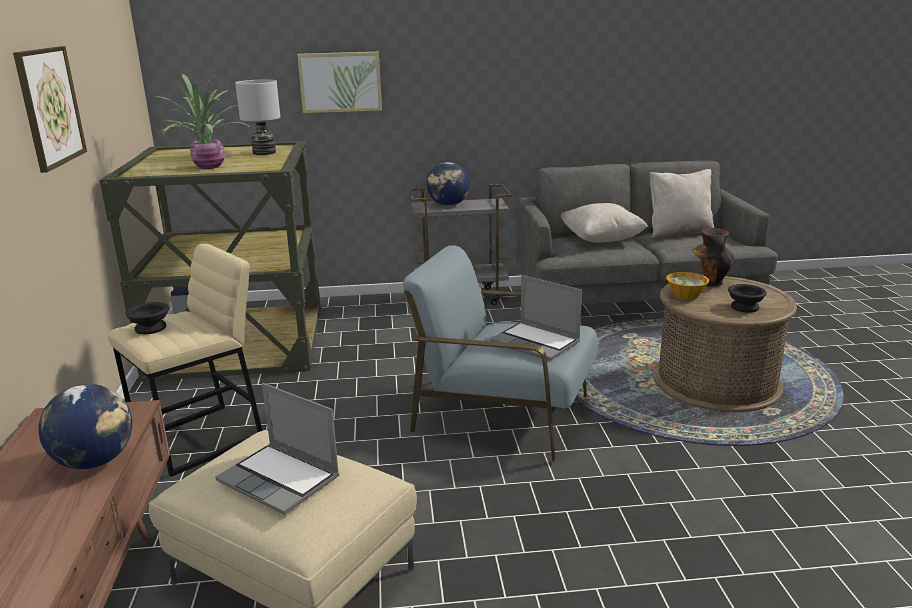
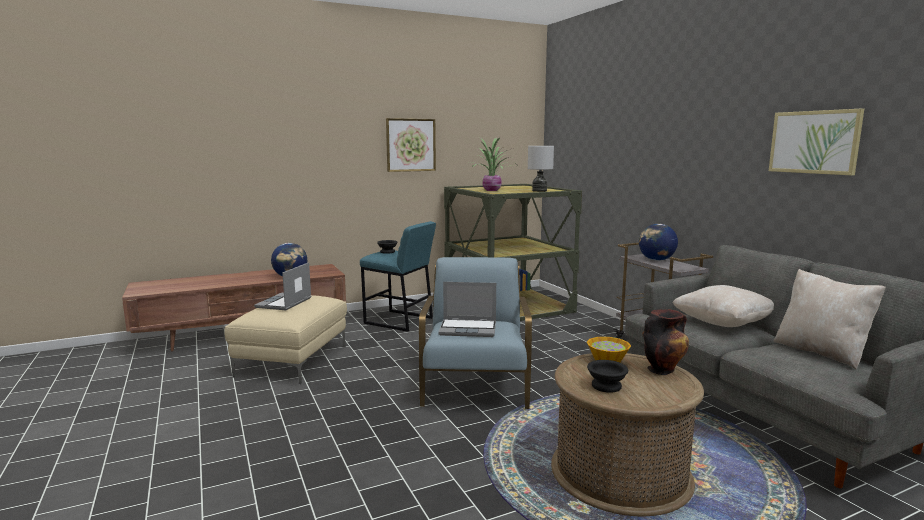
camera: 70 degrees right, 10 degrees down
(202, 437) = (400, 321): beige stool -> blue stool
(340, 82) = (621, 154): picture -> picture (814, 142)
(537, 342) = (469, 329): laptop -> laptop turned 105 degrees counterclockwise

